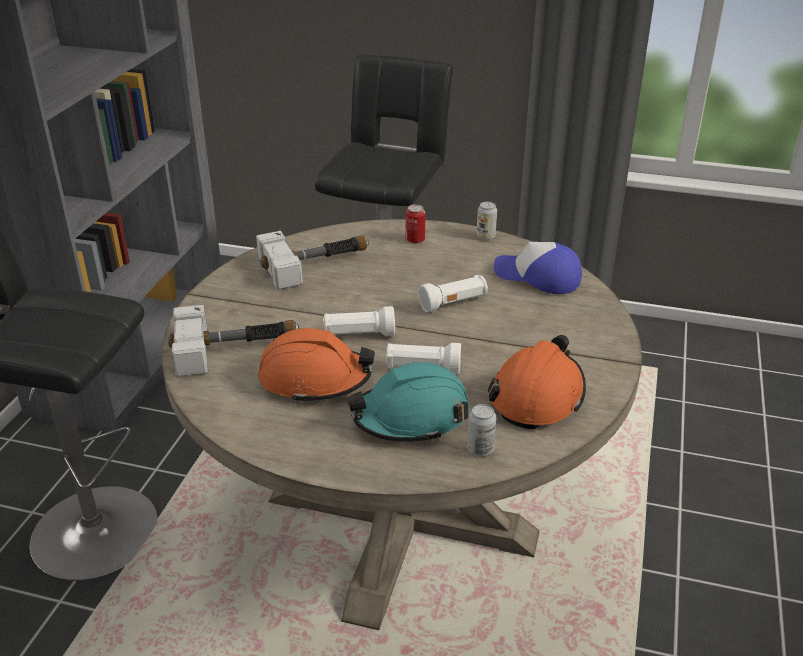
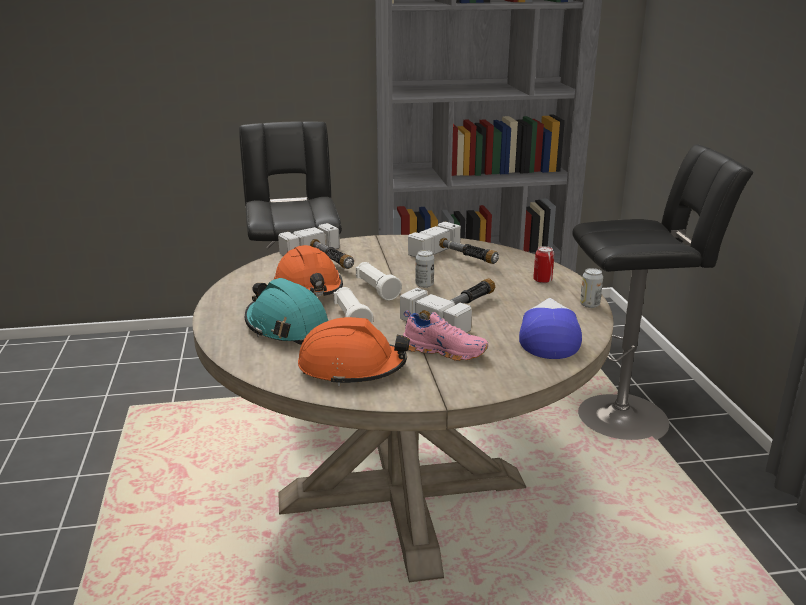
camera: 65 degrees right, 10 degrees down
(453, 303) = (458, 312): white flashlight -> hammer
(480, 449) = (263, 358): can -> can (424, 285)
(531, 334) = (444, 351): none -> pink shoe

